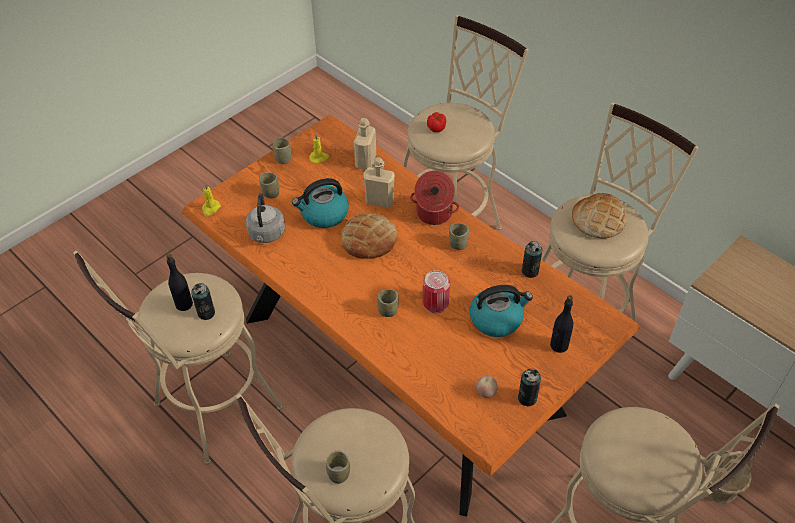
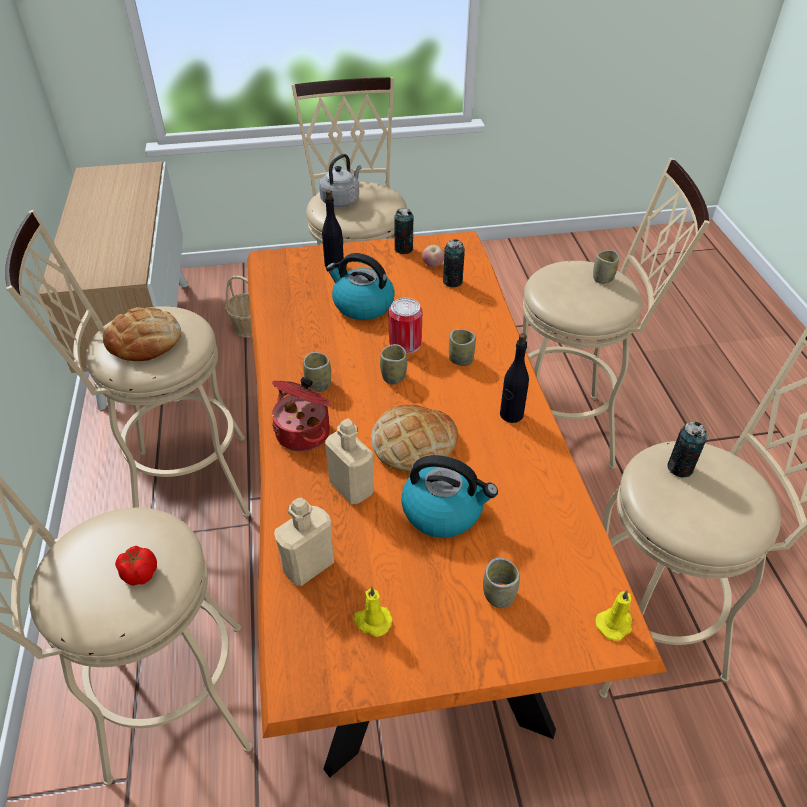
camera: 145 degrees left, 5 degrees down
(184, 304) = (707, 494): black bottle -> black bottle (511, 415)
(266, 234) = (546, 525): grey kettle -> grey kettle (341, 200)
(283, 159) = (433, 658): cup -> cup (393, 377)
(530, 271) = (281, 324): can -> can (452, 282)

